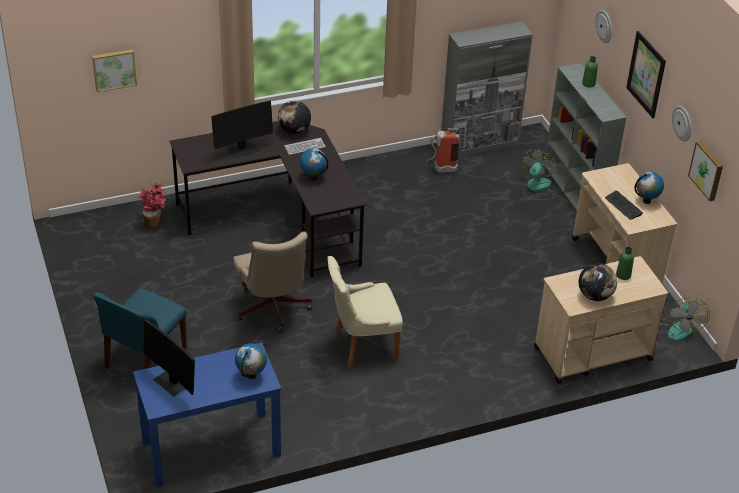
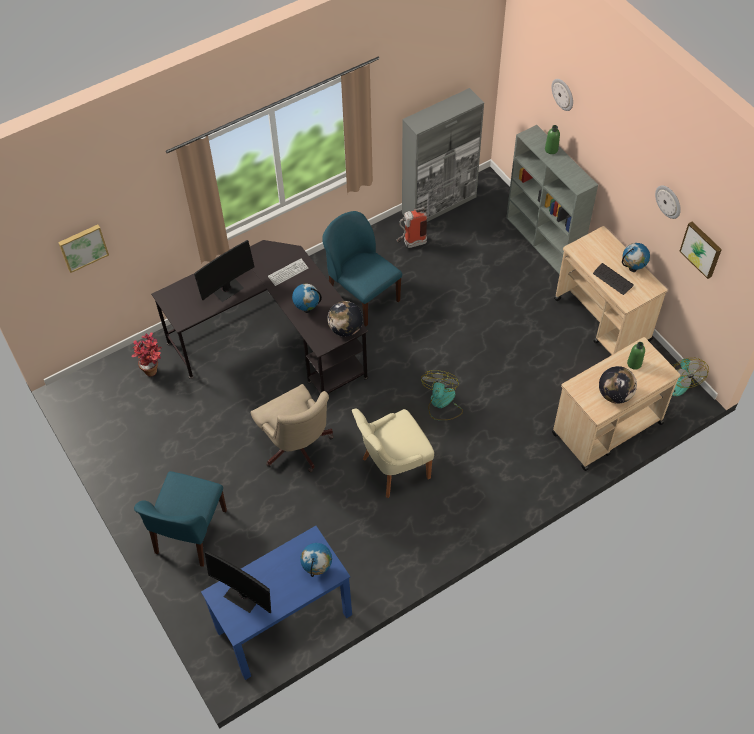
camera: 10 degrees left, 15 degrees up
(294, 130) = (271, 254): globe -> globe (345, 329)
(379, 202) = (362, 296): none -> blue chair
(537, 188) = (506, 246): fan -> fan (441, 403)
(646, 74) = (619, 148): picture -> none

